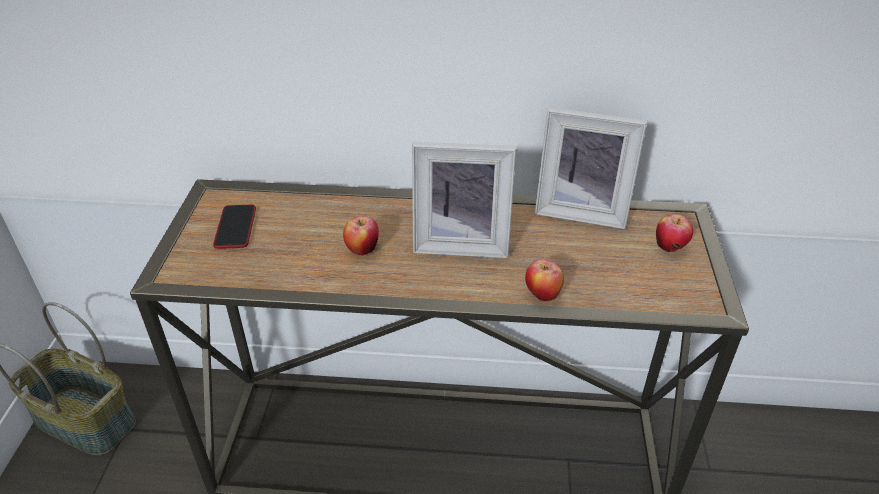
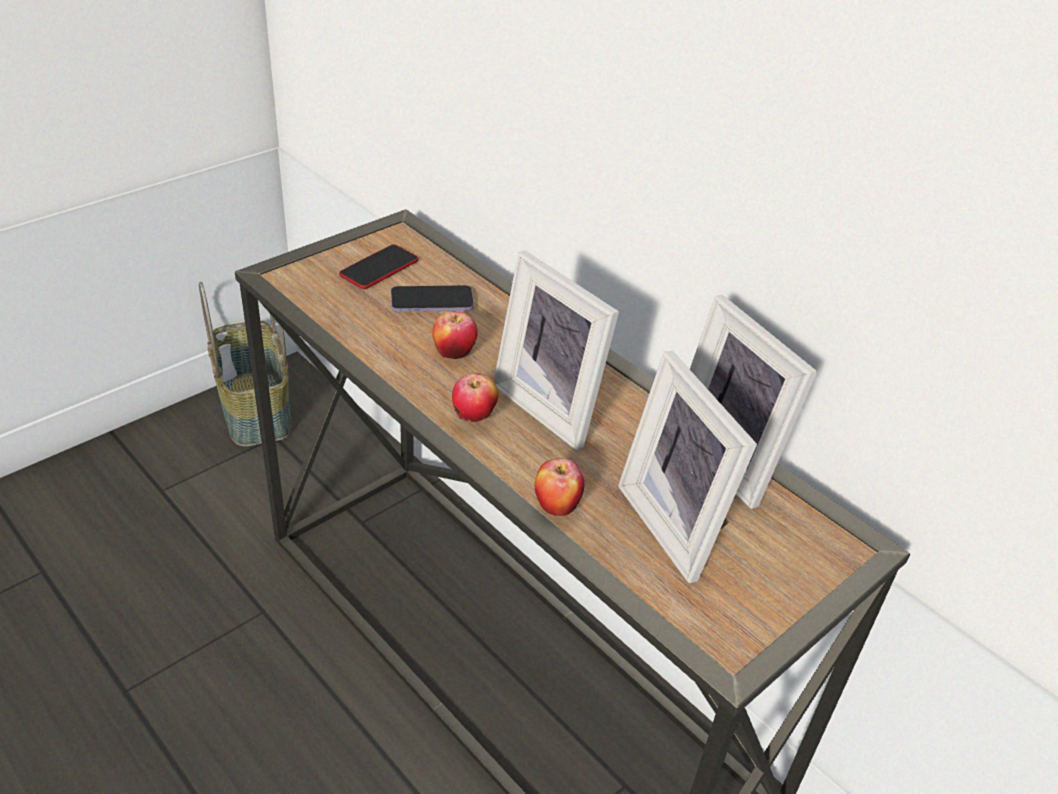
camera: 40 degrees right, 0 degrees up
(302, 227) = (432, 302): none -> phone
(606, 261) = (678, 525): none -> picture frame
(670, 247) = (779, 564): apple -> apple (474, 418)

